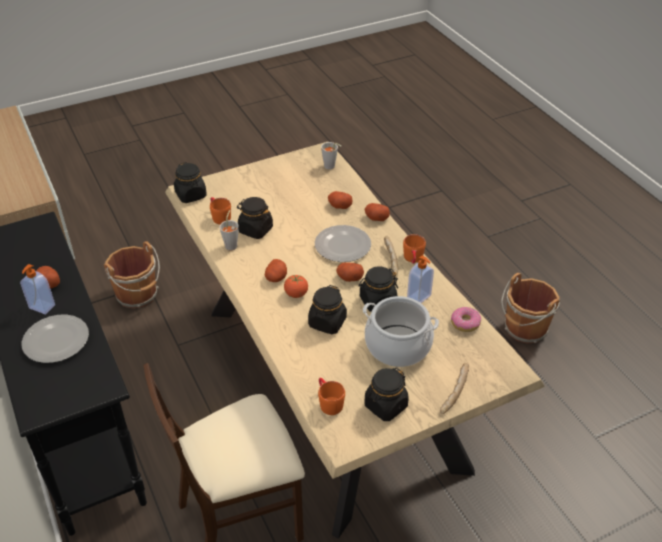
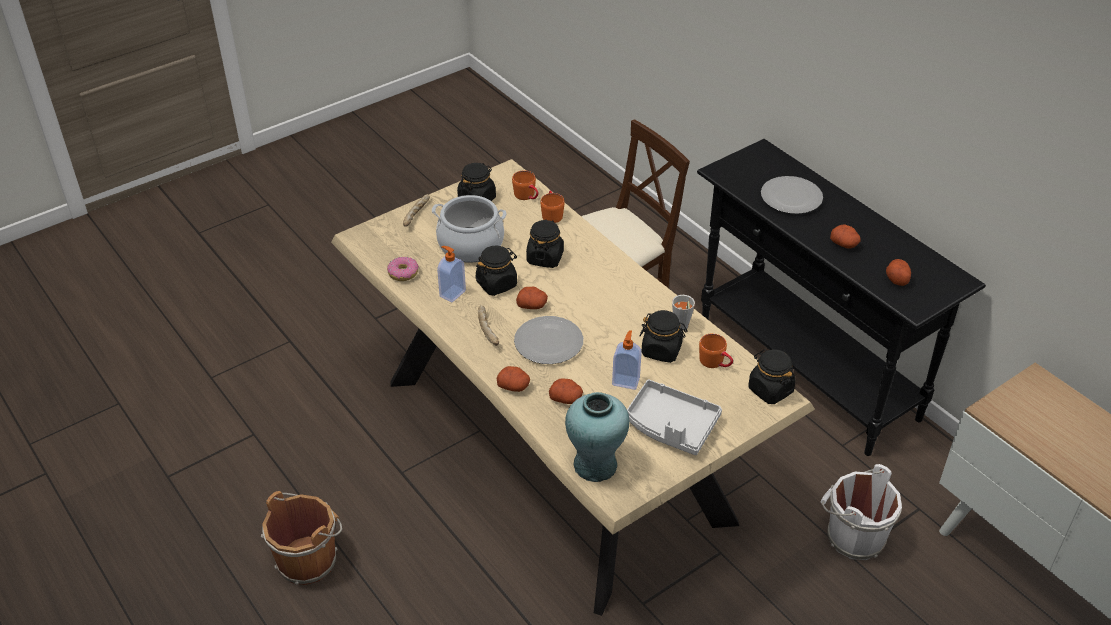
camera: 170 degrees right, 0 degrees up
(41, 307) = (830, 222): soap dispenser -> soap dispenser (626, 381)
(138, 295) = (853, 536): brown bucket -> white bucket
(272, 182) = (671, 426): none -> grey tray
(276, 277) = (613, 296): potato -> potato (896, 278)
(296, 294) = (585, 281): tomato -> none
(331, 167) = (595, 465): grey cup -> turquoise vase
(413, 259) = (461, 335): orange mug -> orange mug (551, 213)

